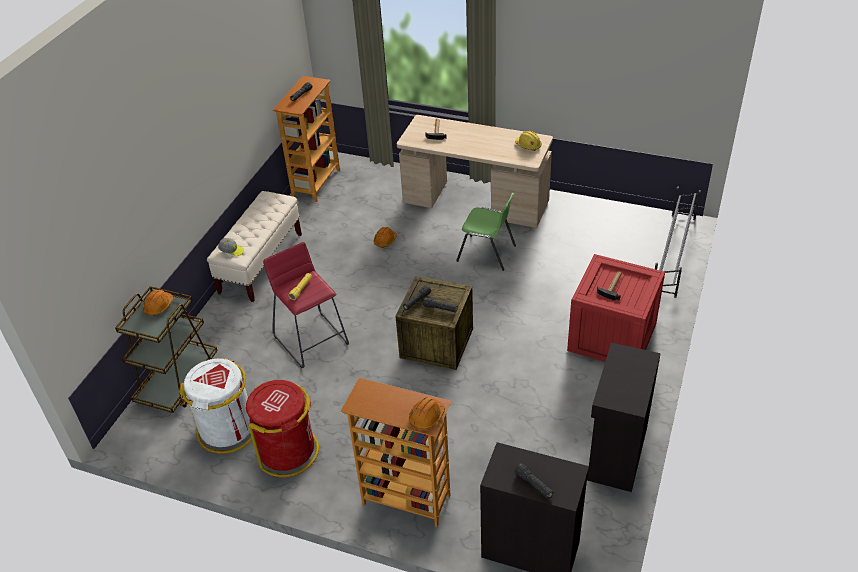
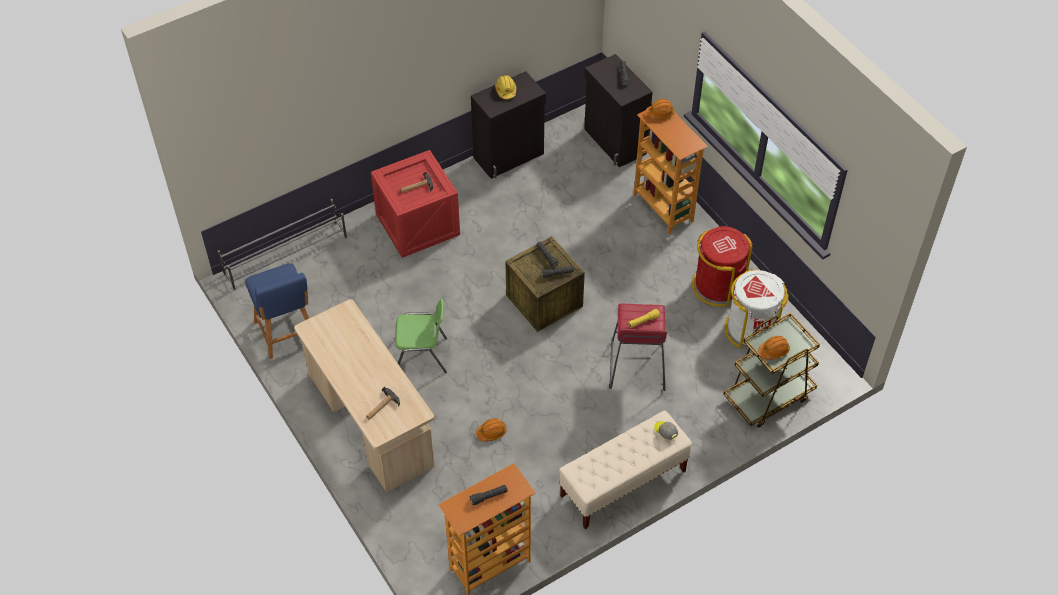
camera: 145 degrees left, 10 degrees up
(487, 253) = (421, 356): green chair -> green chair turned 120 degrees clockwise
(528, 145) = (327, 329): yellow hard hat -> yellow hard hat (506, 90)
(596, 213) = (287, 334): none -> blue stool

